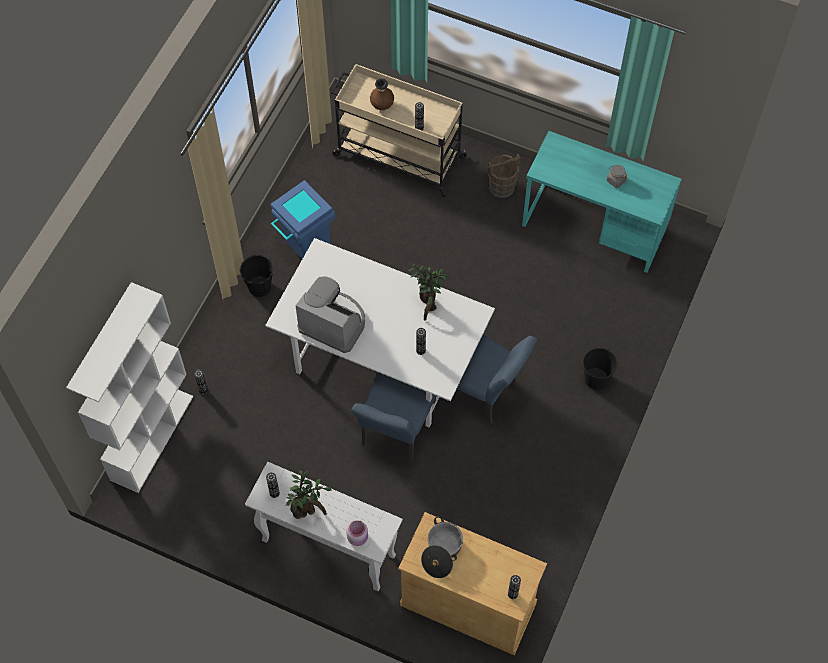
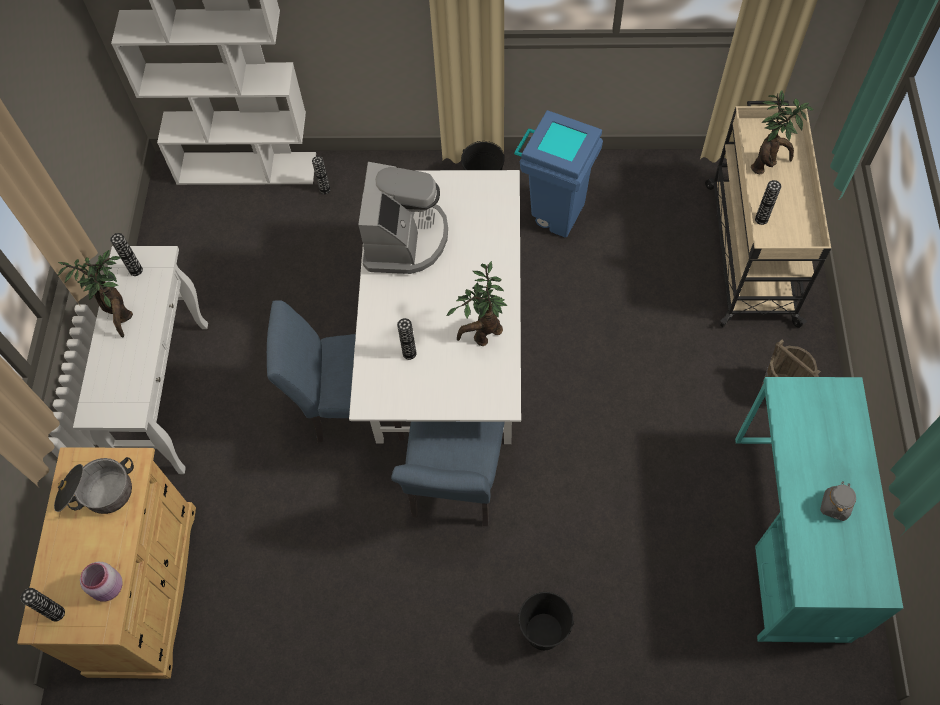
camera: 70 degrees right, 0 degrees up
(358, 537) = (101, 386): pink jar -> pink jar (109, 588)
(382, 105) = (767, 165): brown vase -> potted plant

